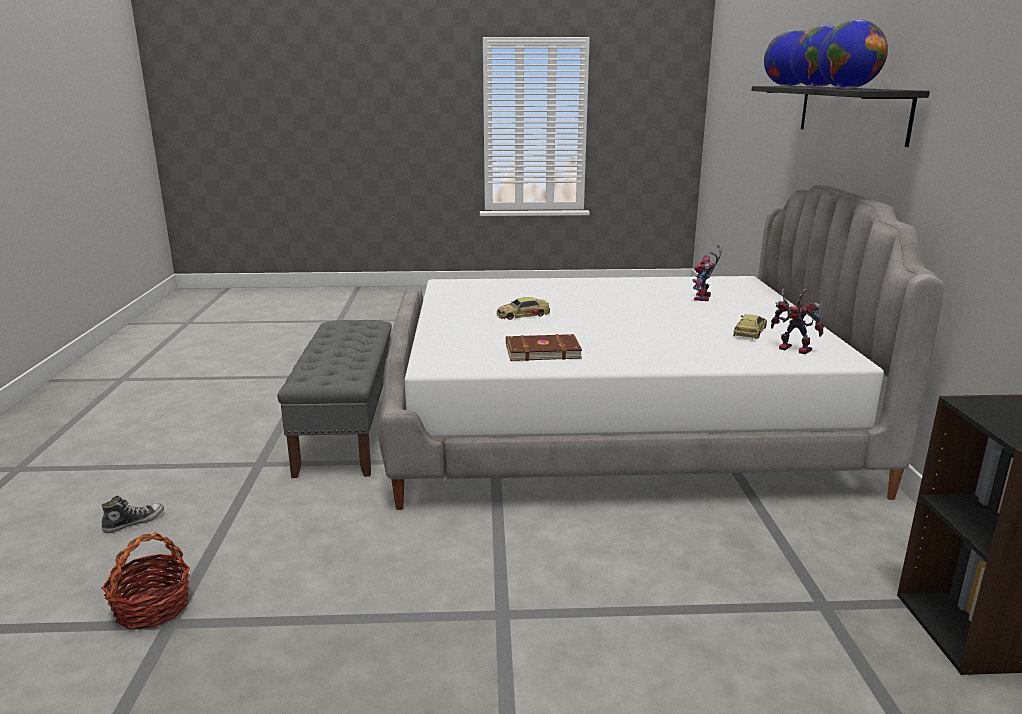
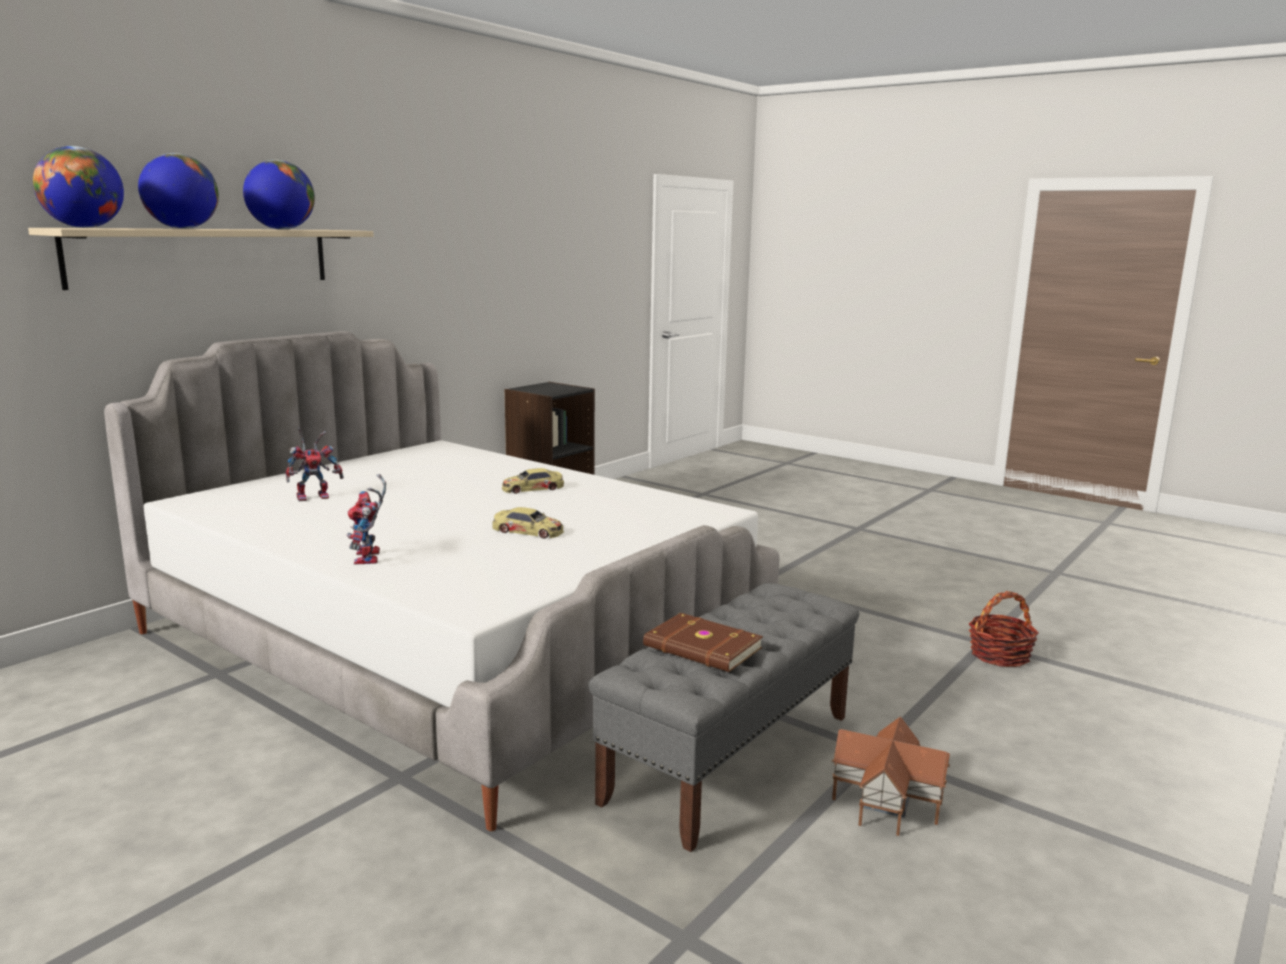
camera: 140 degrees left, 5 degrees down
(134, 522) = (1032, 731): shoe -> none
(241, 440) = (888, 803): none -> toy house
(542, 351) = (608, 498): brown book -> brown book (702, 648)
(749, 332) = (414, 469): toy car -> toy car (532, 488)
(791, 349) = (442, 456): toy robot -> toy robot (370, 559)
(851, 112) = (204, 256): black shelf -> beige shelf

